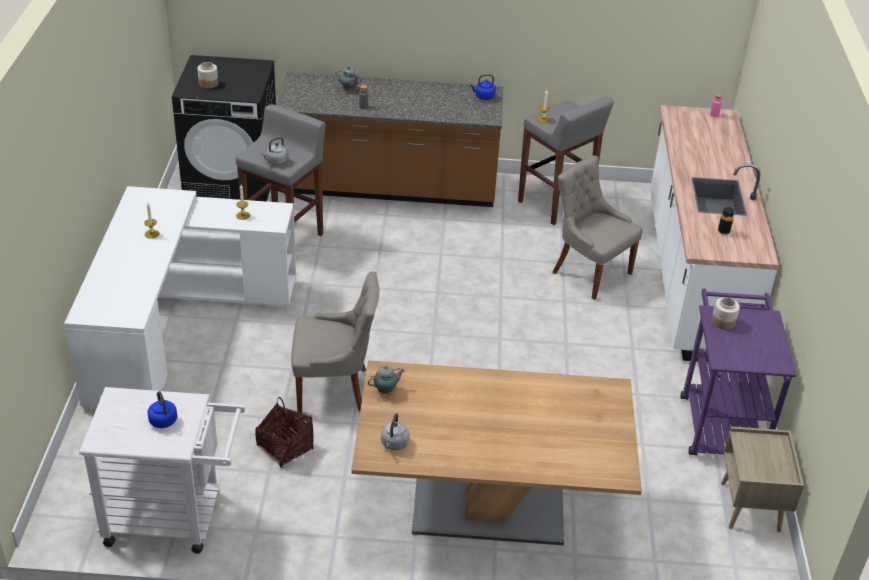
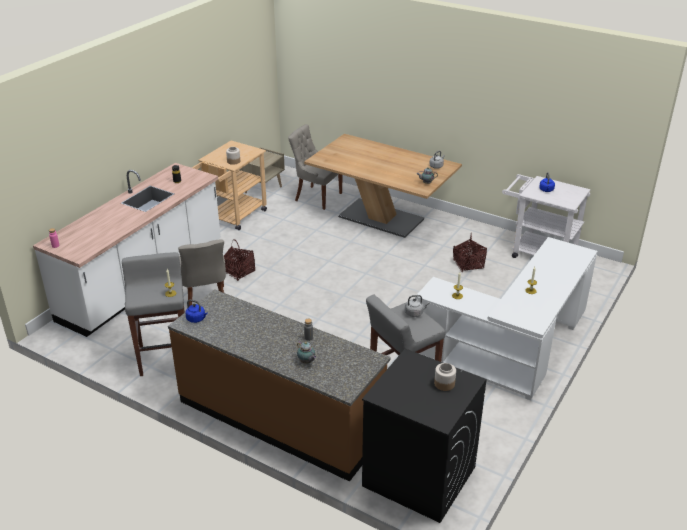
camera: 150 degrees left, 5 degrees down
(335, 389) = (425, 283): grey chair -> grey chair (317, 197)
(598, 325) = (238, 272): none -> basket
(720, 420) = (233, 217): purple cart -> beige cart

